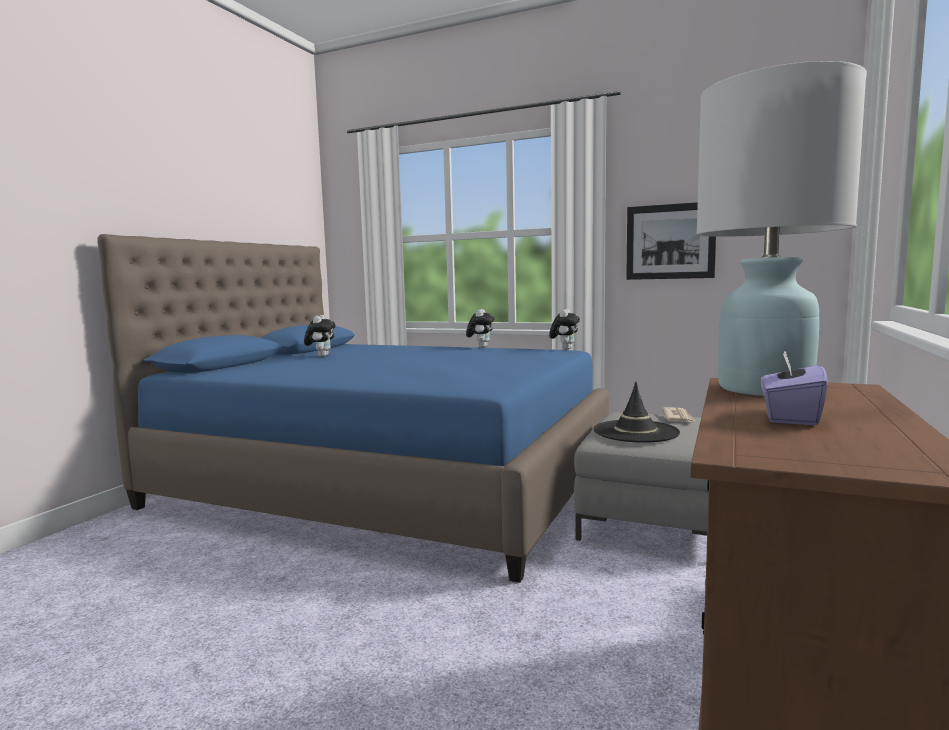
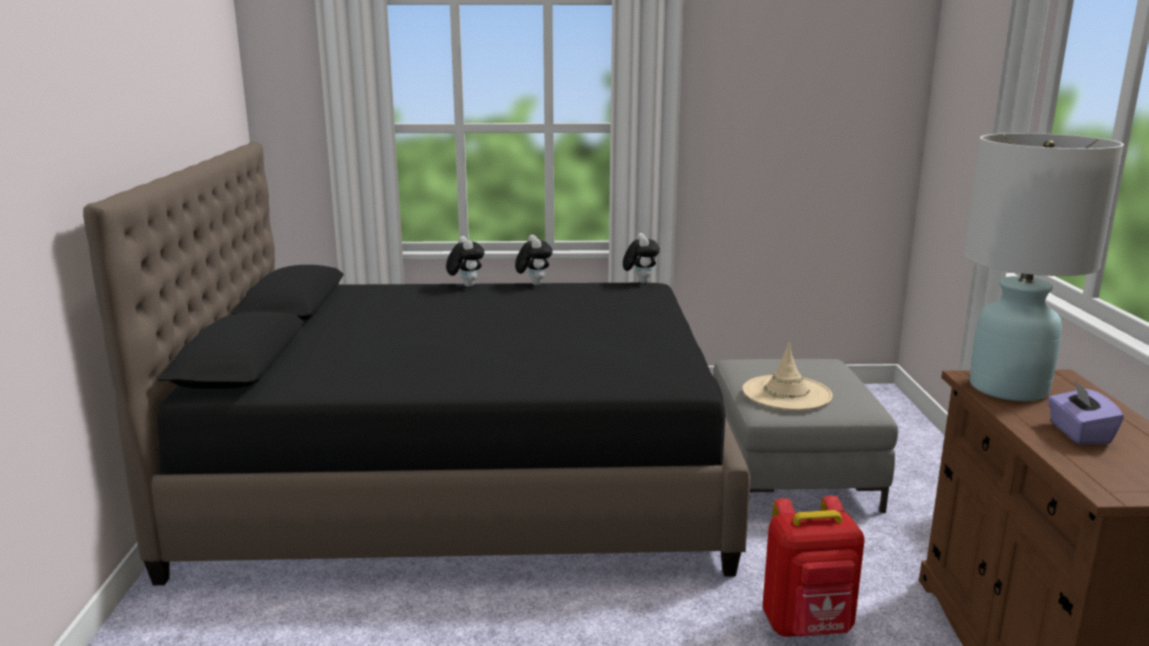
camera: 25 degrees left, 10 degrees up
(321, 356) = (354, 325): plush toy -> plush toy (465, 286)
(388, 482) = (465, 476): blue bed -> black bed
(544, 637) = (808, 627): none -> red backpack
(635, 432) = (786, 393): black hat -> beige hat
(670, 241) = (745, 147): picture -> none
(678, 417) = (801, 364): newspaper -> none

